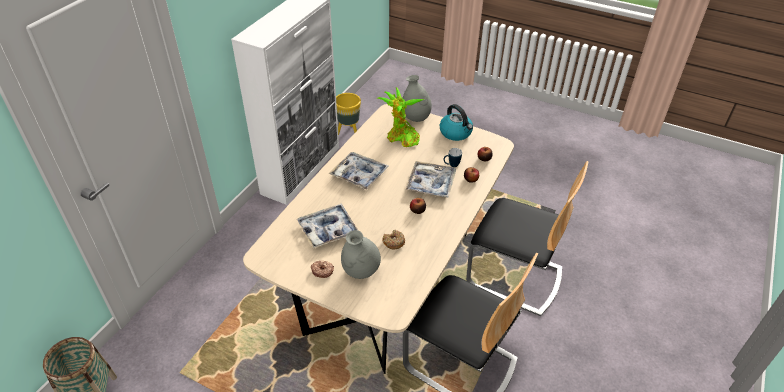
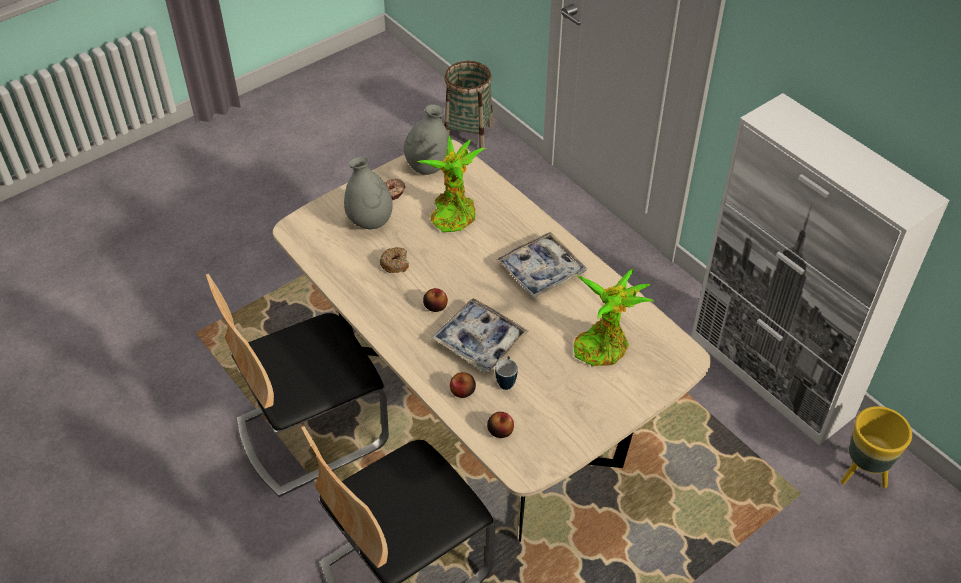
camera: 115 degrees right, 5 degrees up
(328, 230) = (453, 213): tray -> potted plant
(416, 118) = (649, 384): grey vase -> grey vase (428, 167)
(456, 133) = (584, 422): kettle -> none

